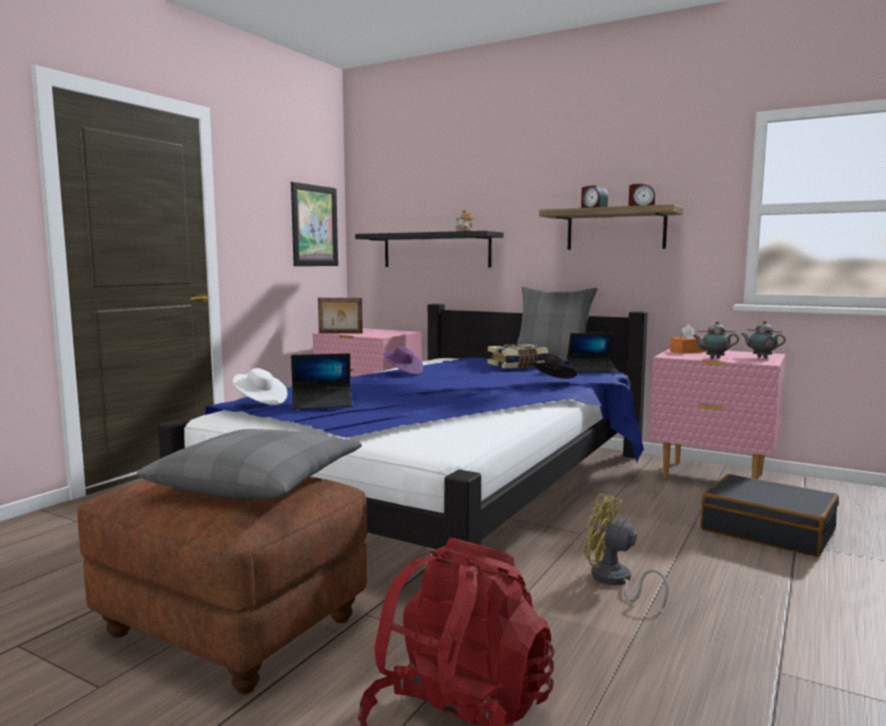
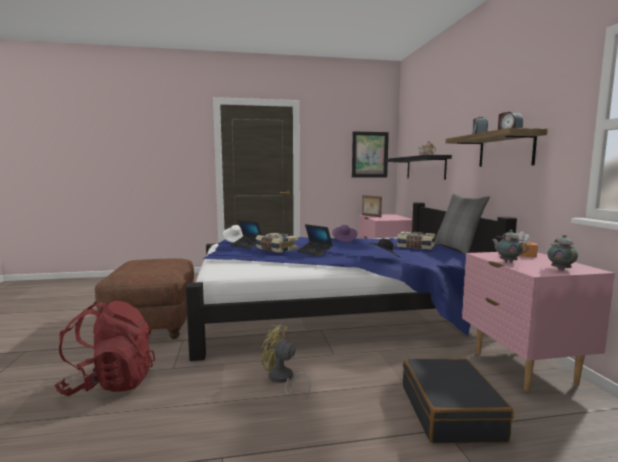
camera: 50 degrees right, 0 degrees up
(258, 482) = (153, 267): grey pillow -> none
(396, 399) = (276, 249): none -> book
(591, 370) = (452, 257): laptop -> laptop (314, 252)
(614, 581) = (282, 379): yellow fan -> yellow fan turned 60 degrees counterclockwise

